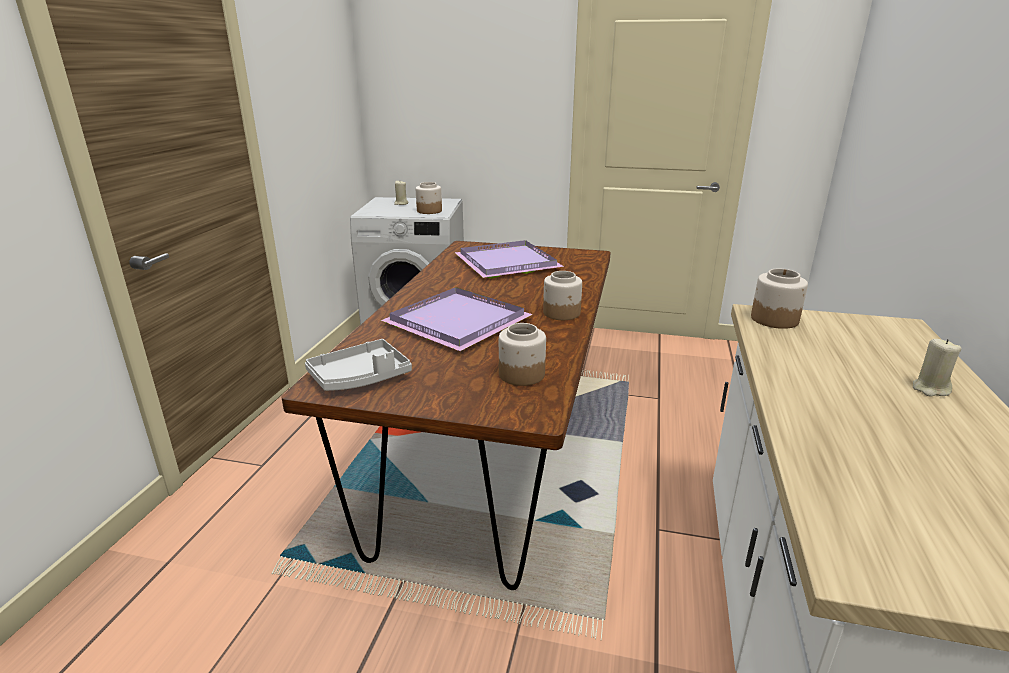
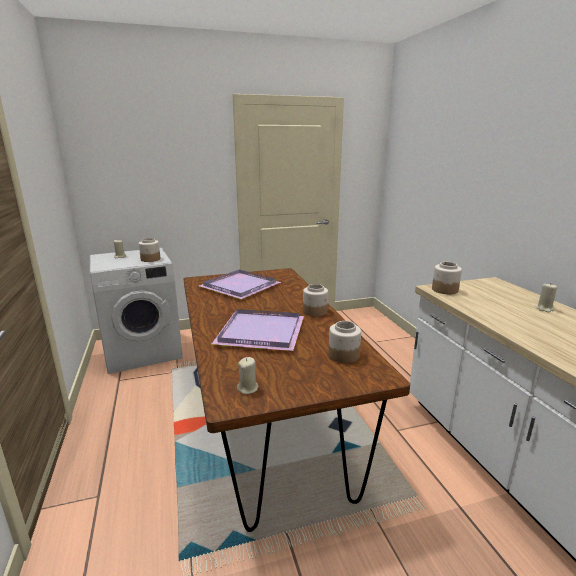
camera: 30 degrees left, 5 degrees down
(360, 377) = (248, 388): grey tray -> beige candle

